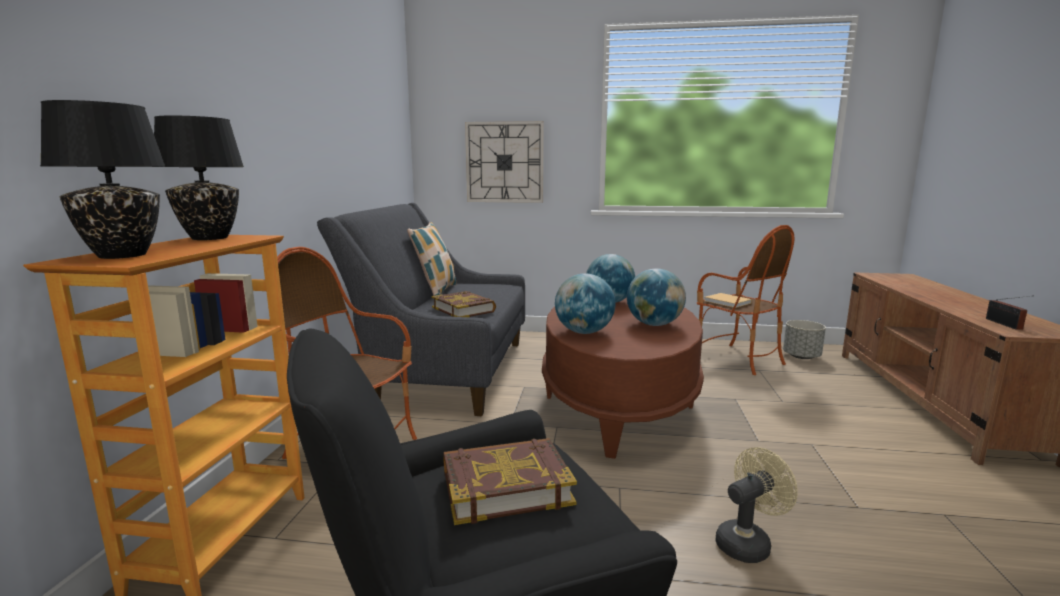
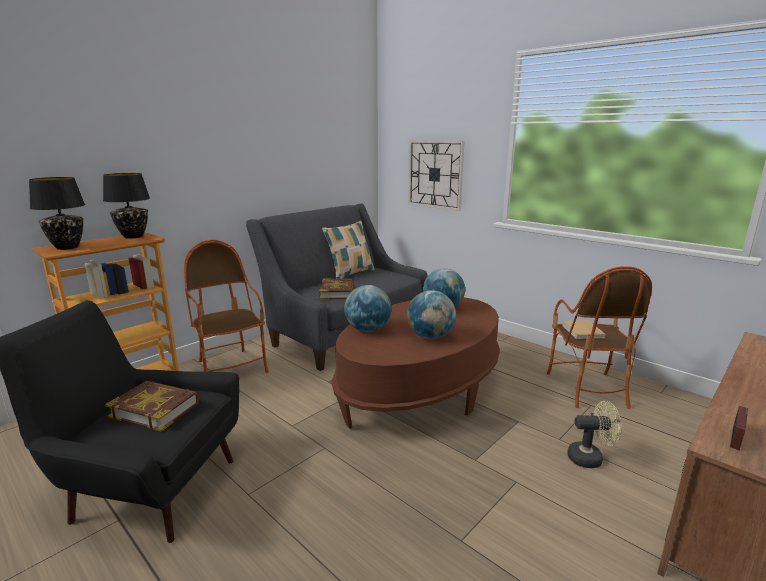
camera: 35 degrees right, 5 degrees up
(748, 542) = (341, 517): beige fan -> beige fan (590, 458)
(801, 356) = (666, 407): grey planter -> none

